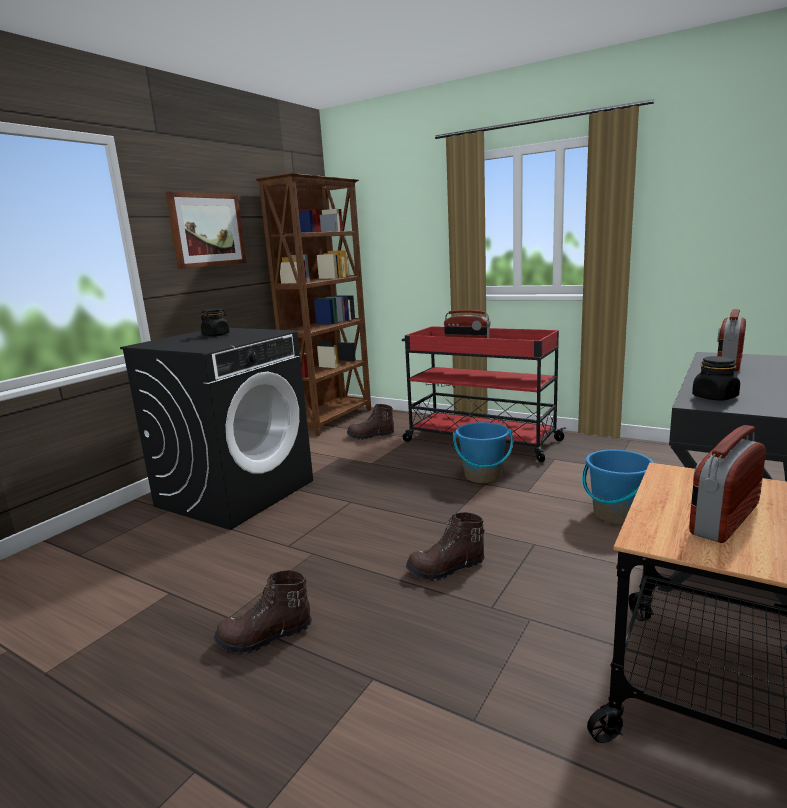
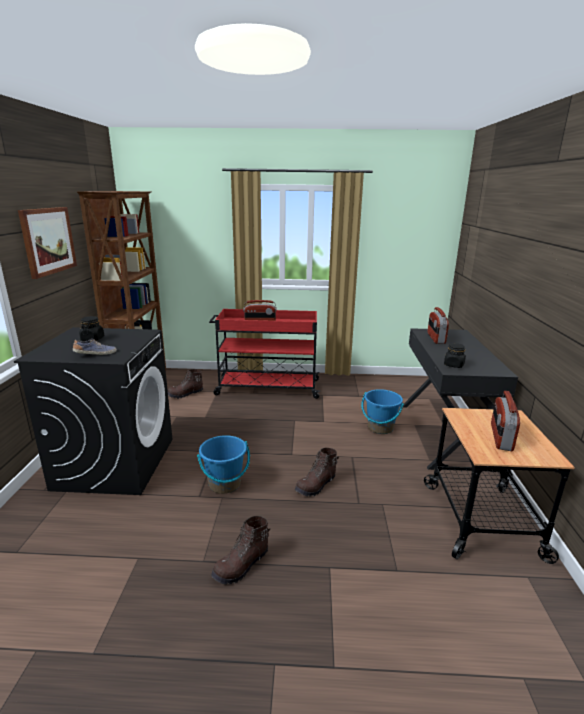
camera: 30 degrees left, 5 degrees up
(194, 345) = (96, 354): none -> shoe
(483, 476) = (289, 415): blue bucket -> blue bucket (225, 484)

